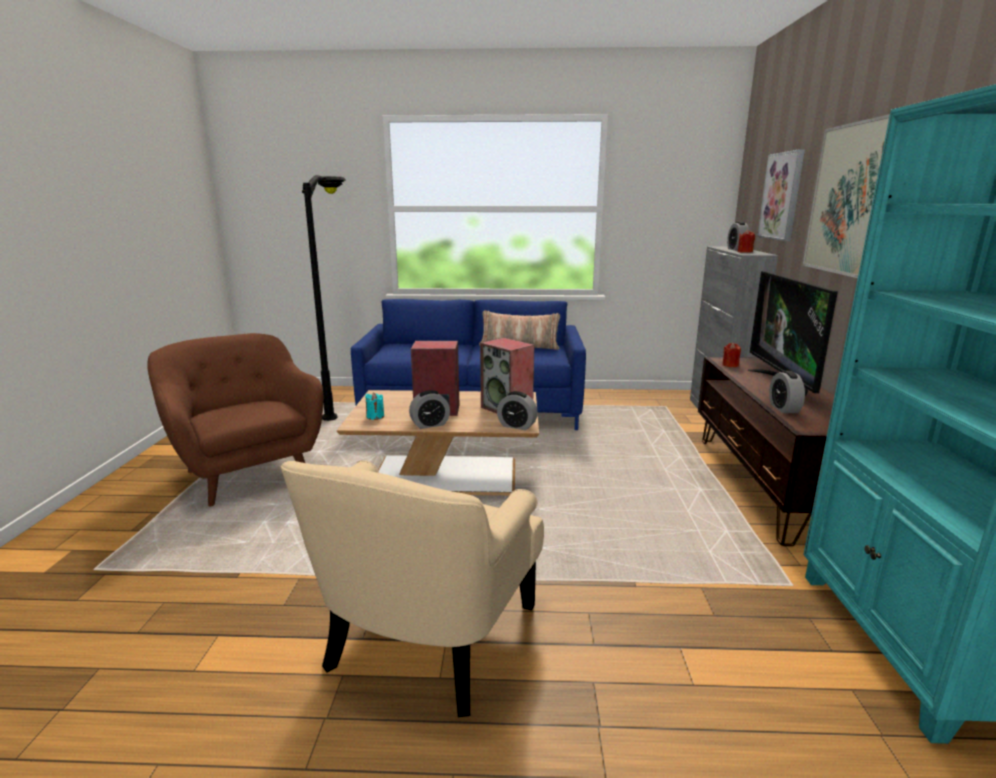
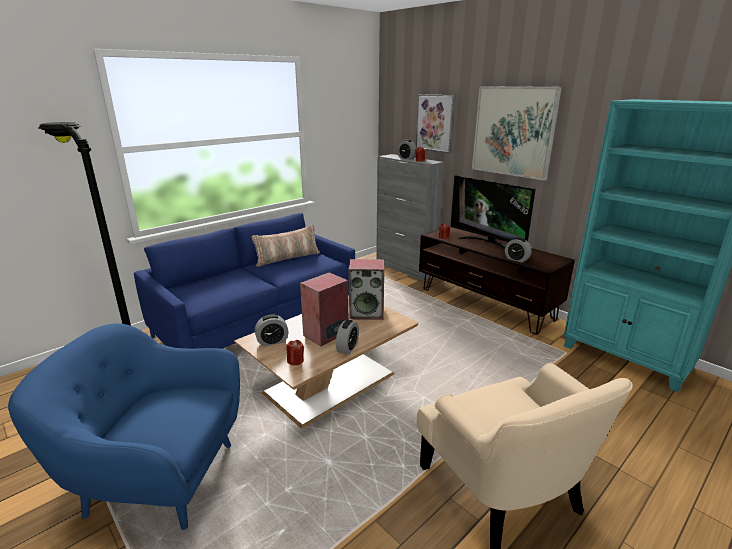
camera: 45 degrees left, 5 degrees up
(247, 473) = (158, 477): brown armchair -> blue armchair
(375, 416) = (295, 361): turquoise candle -> red candle
(517, 426) = (398, 323): alarm clock -> alarm clock (272, 341)

